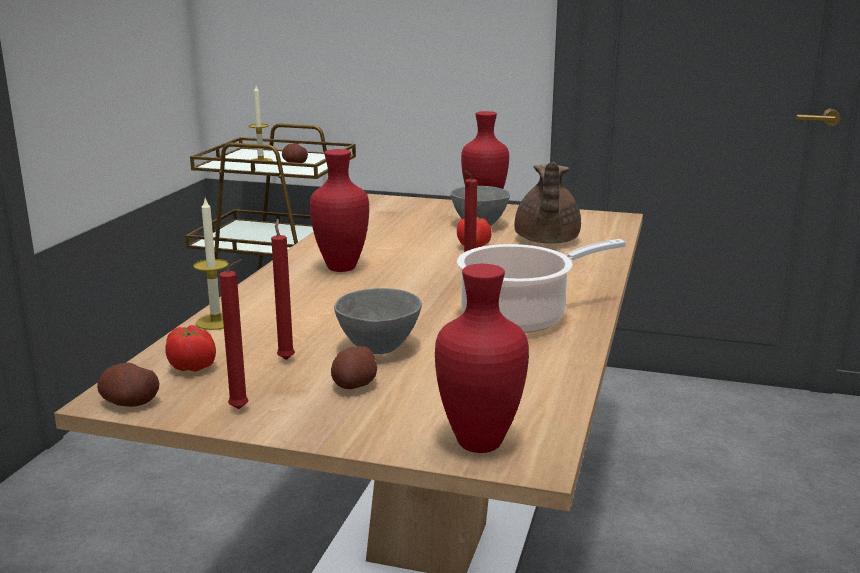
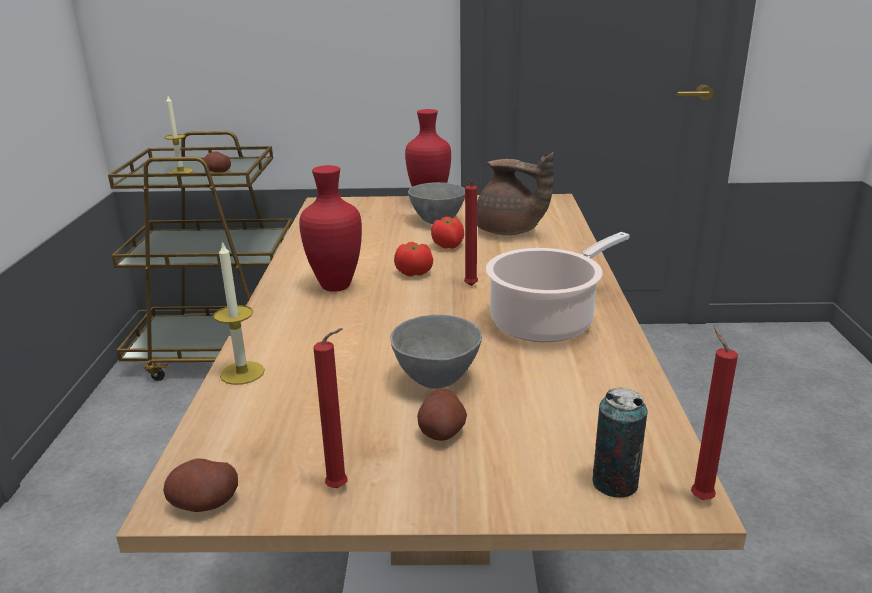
camera: 15 degrees left, 5 degrees up
(192, 367) = (250, 439): tomato -> tomato (414, 273)
(286, 358) = (348, 409): red candle -> red candle (699, 497)
(478, 442) = (614, 483): red vase -> can
(545, 241) = (509, 231): brown teapot -> brown teapot turned 45 degrees counterclockwise

